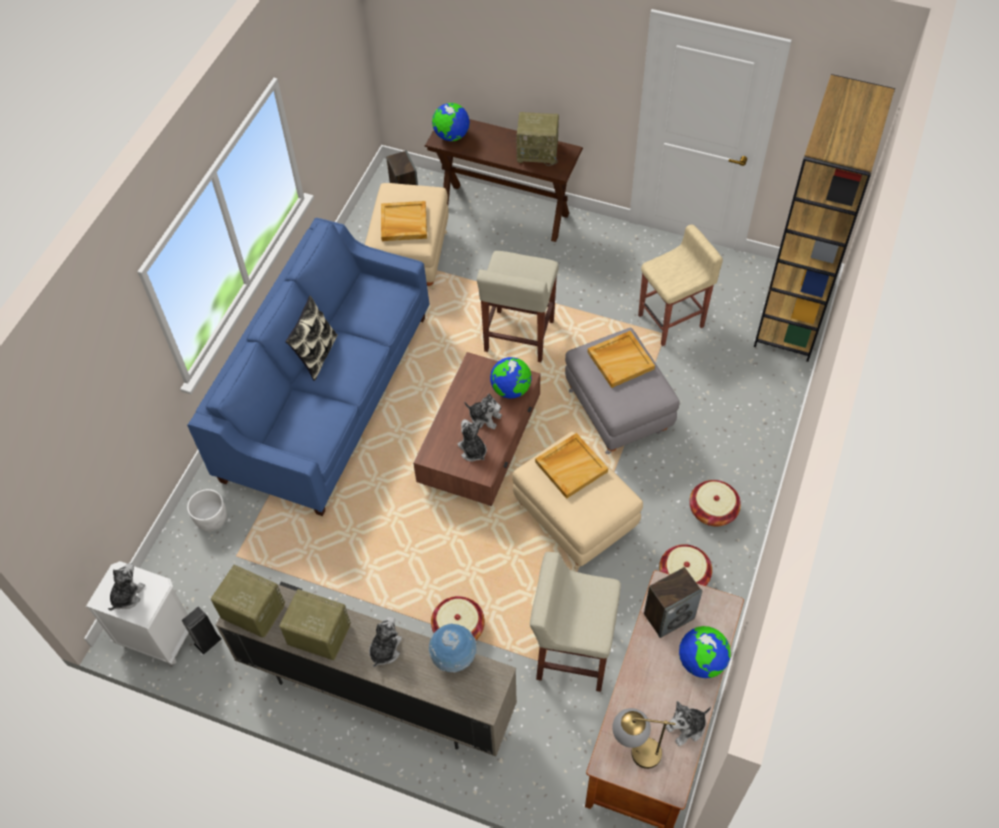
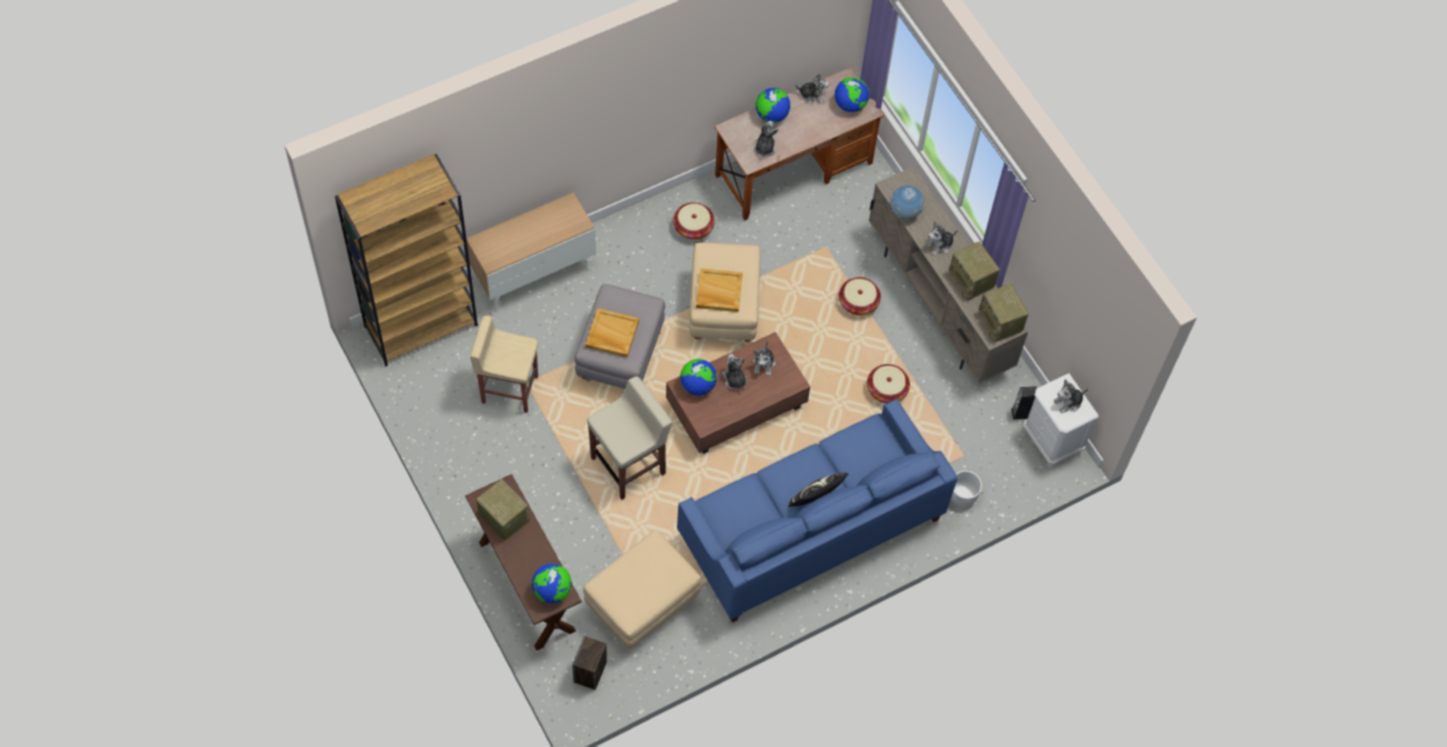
camera: 145 degrees left, 5 degrees up
(403, 223) = (651, 572): beige tray -> none
(572, 652) = (803, 238): beige stool -> none
(634, 752) = (850, 105): table lamp -> globe
(669, 616) = (764, 147): speaker -> plush toy
(712, 510) = (632, 248): basket -> basket (886, 390)
(763, 420) = (534, 274): none -> cabinet

